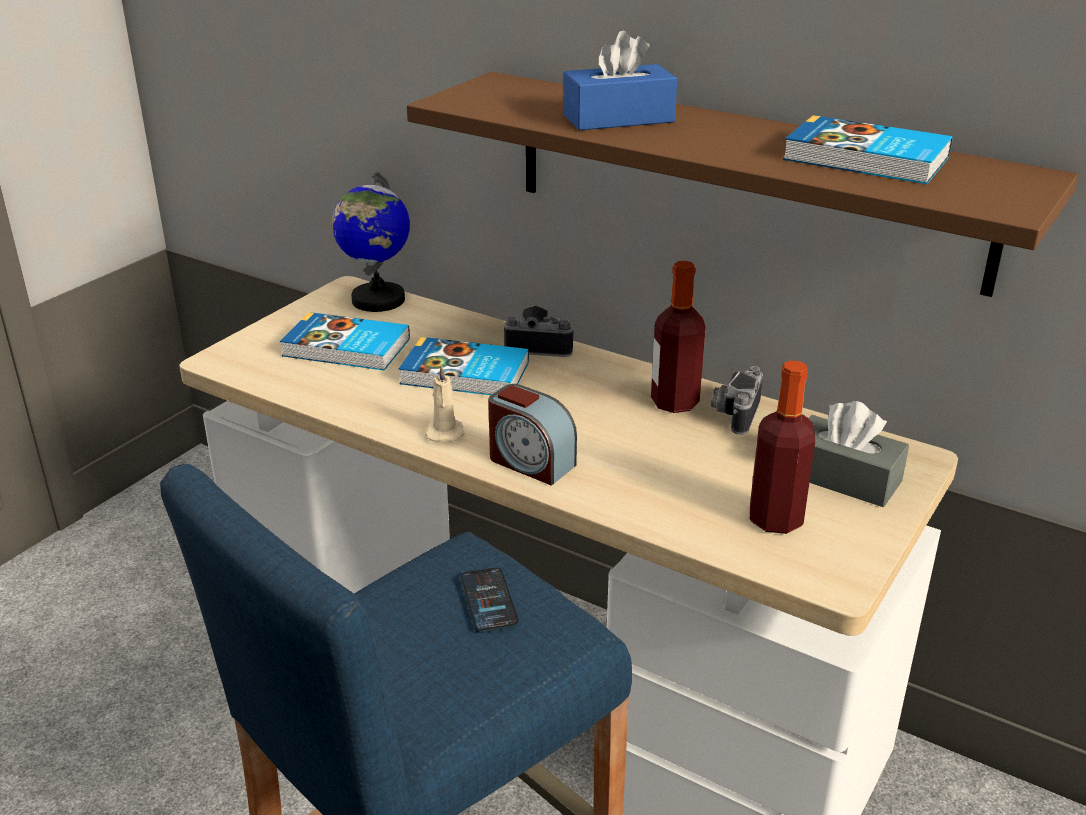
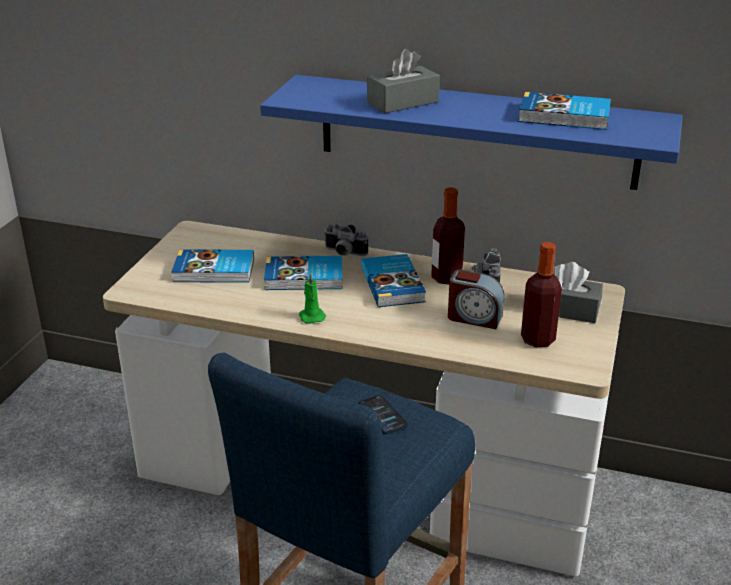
camera: 15 degrees left, 0 degrees up
(377, 300) = (216, 235): globe -> none
(444, 431) = (311, 316): beige candle -> green candle
(530, 462) = (376, 327): alarm clock -> alarm clock (474, 317)
(540, 346) = (343, 253): camera -> camera turned 150 degrees counterclockwise
(590, 401) = (394, 284): none -> book
(618, 118) = (402, 102): blue tissue box -> grey tissue box
(742, 178) = (476, 131): brown shelf -> blue shelf

